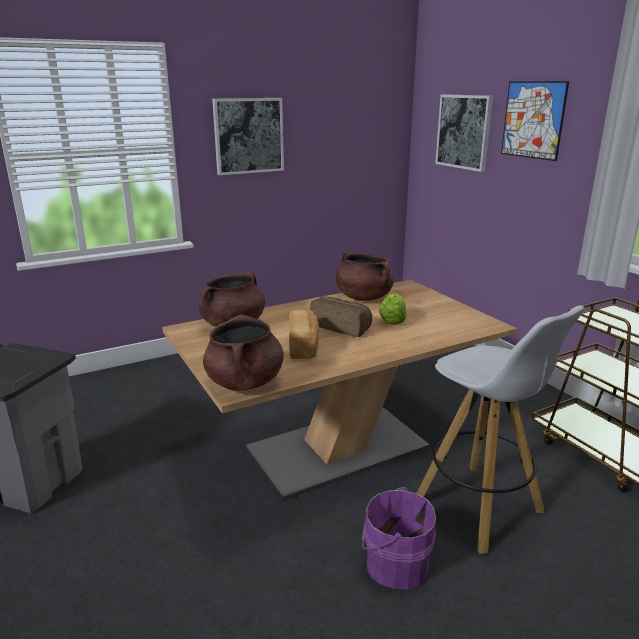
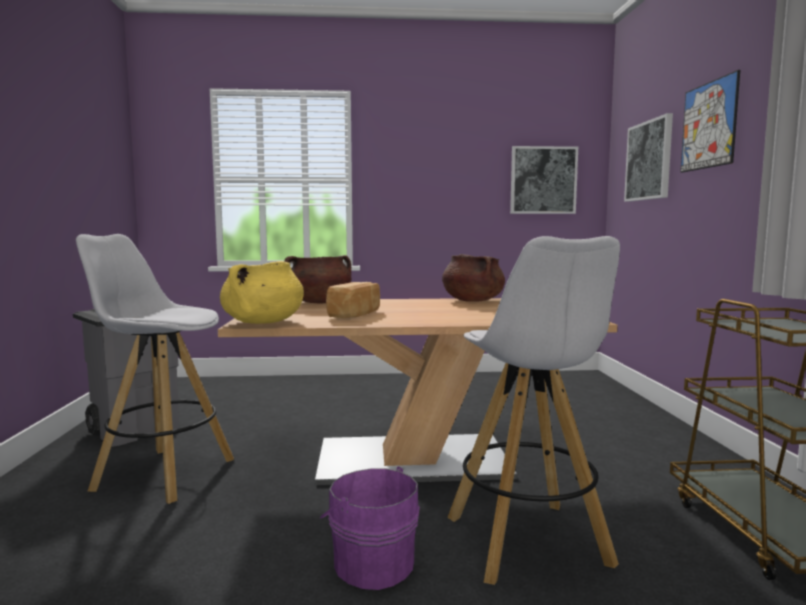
camera: 25 degrees right, 15 degrees down
(128, 531) = (163, 474): none -> white stool
(245, 382) = (263, 322): brown cooking pot -> yellow cooking pot
(248, 136) = (423, 172): picture -> picture (543, 180)
(342, 327) = (415, 310): bread -> none
(392, 320) = (475, 311): lettuce -> none

